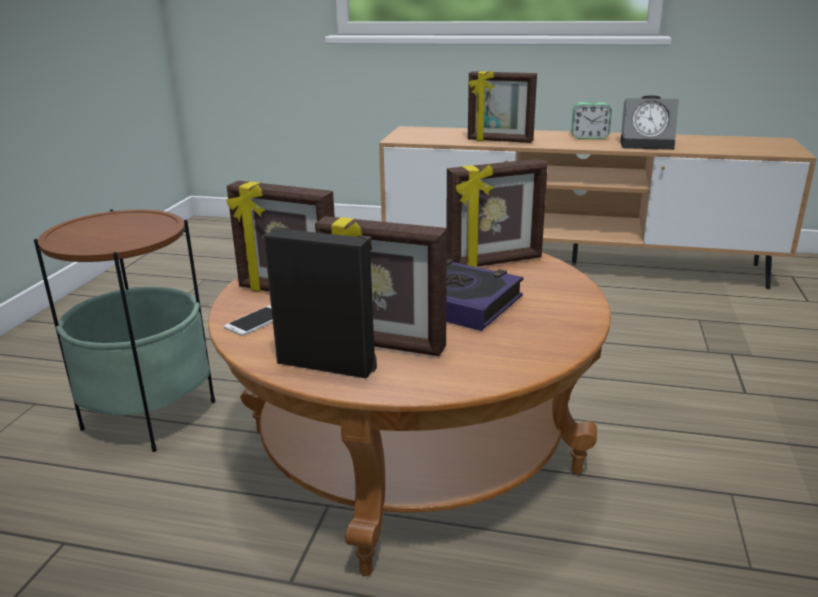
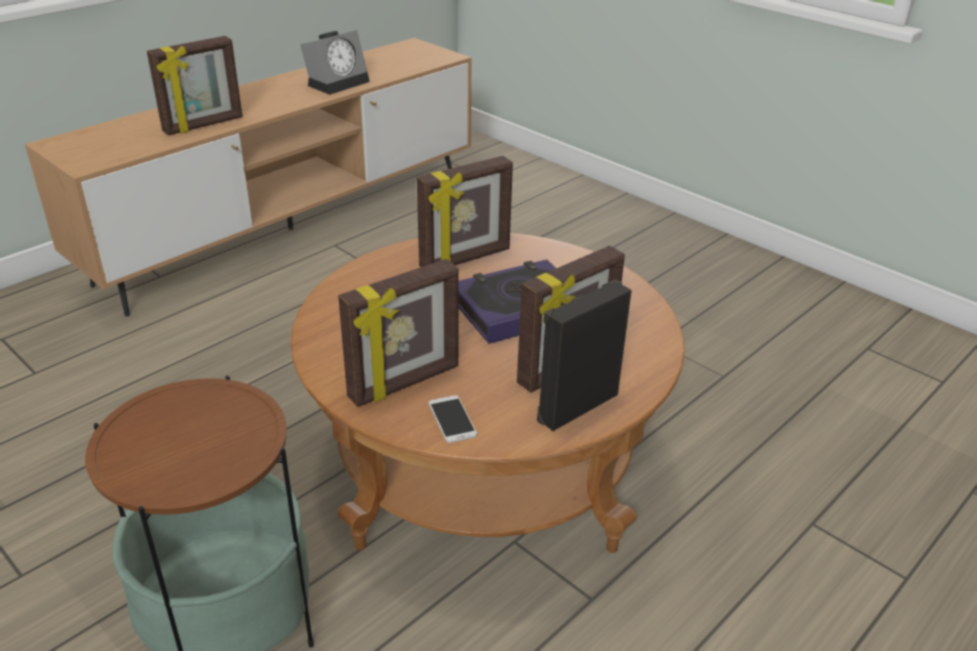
camera: 60 degrees left, 10 degrees up
(495, 263) = (466, 259): picture frame -> picture frame turned 45 degrees clockwise
(589, 137) = (271, 89): alarm clock -> none

